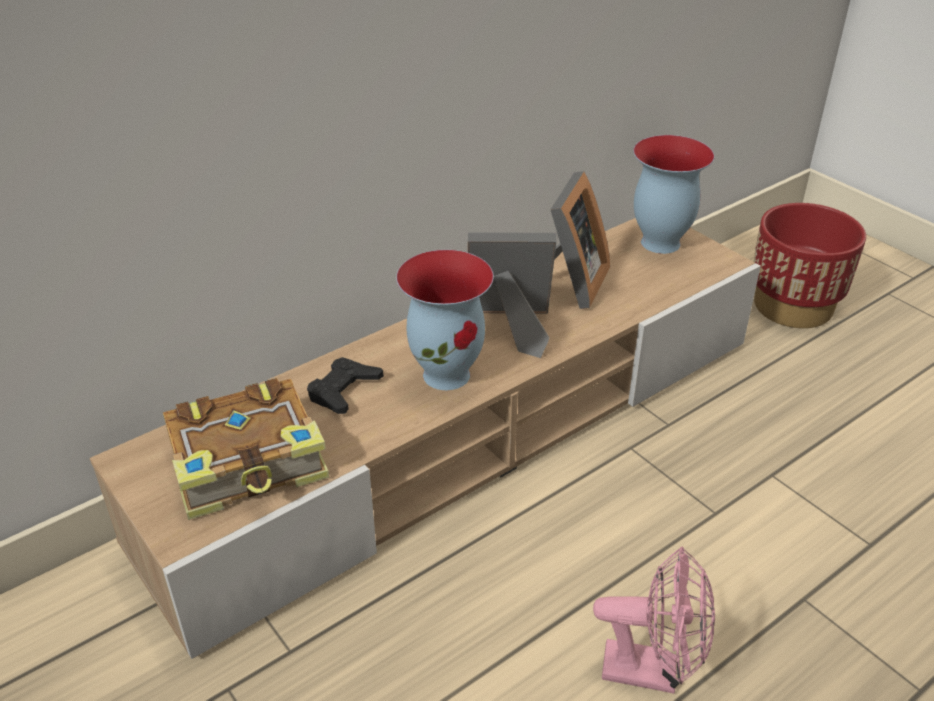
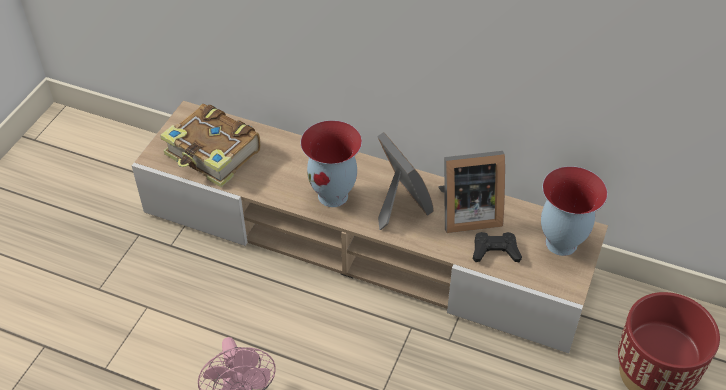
camera: 60 degrees right, 10 degrees up
(343, 390) = (290, 161): black game controller -> black game controller (495, 251)

